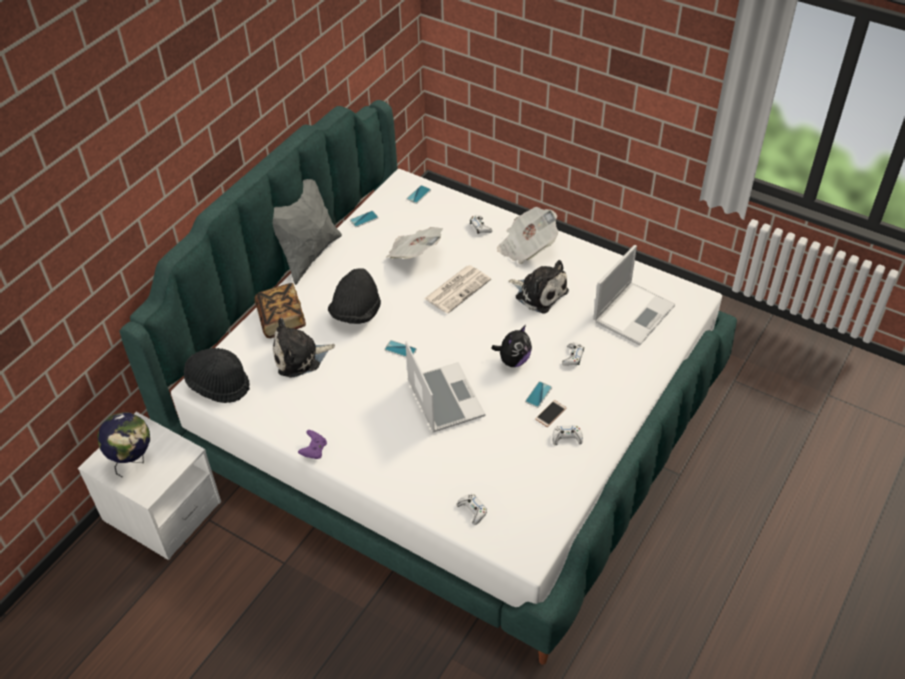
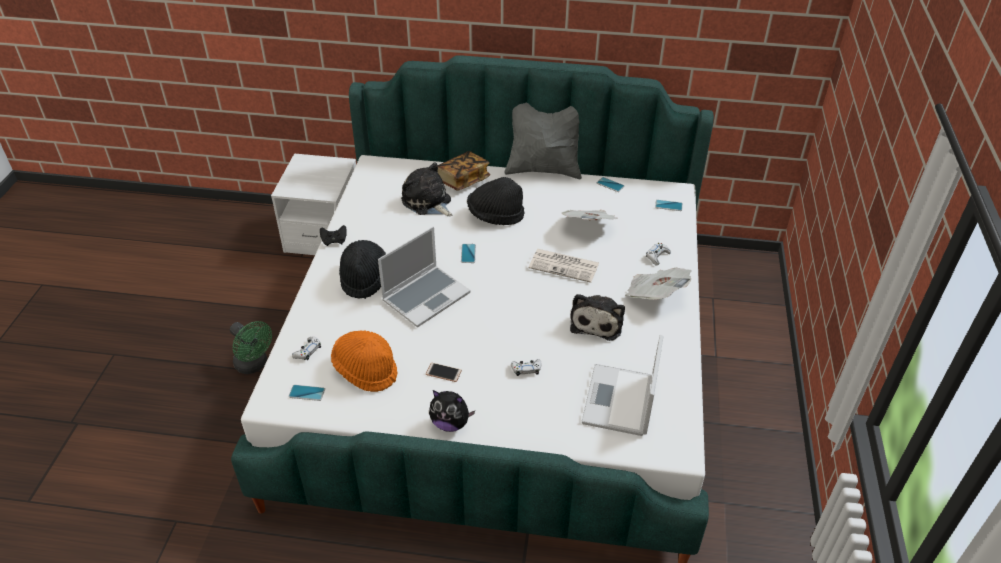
camera: 65 degrees right, 5 degrees down
(133, 460) = (310, 173): globe -> none
(219, 384) = (378, 173): black hat -> black hat (364, 278)
(314, 451) = (334, 241): purple game controller -> black game controller
(340, 629) = (254, 365): none -> green fan
(513, 360) = (497, 328): plush toy -> plush toy (450, 423)
(521, 470) = (366, 370): none -> orange hat
(538, 395) = (463, 357): phone -> phone (307, 393)
(566, 438) = (419, 392): white game controller -> none
(634, 312) = (619, 401): laptop -> laptop turned 90 degrees clockwise

